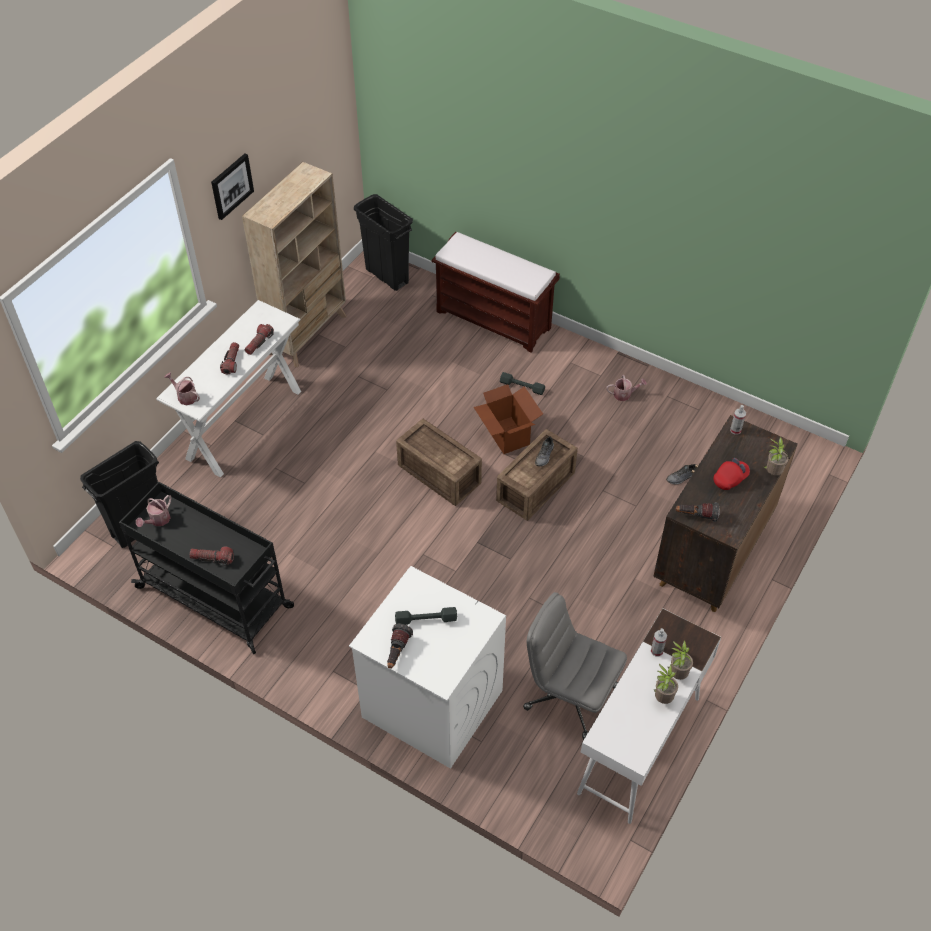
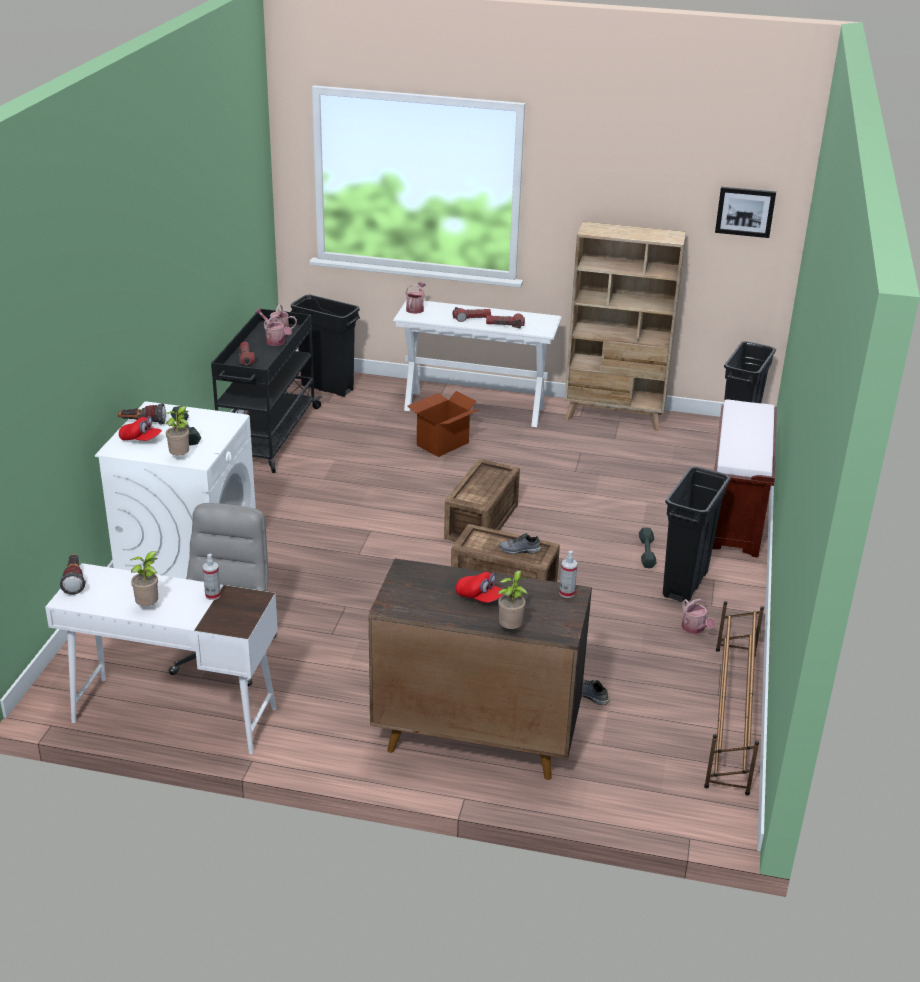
camera: 70 degrees right, 20 degrees down
(188, 525) = (277, 342): none -> watering can
(231, 186) = (587, 187): picture -> picture (745, 211)
(429, 658) = (141, 439): none -> red cap
(507, 436) = (565, 554): cardboard box -> cardboard box (442, 444)
(570, 380) = (685, 584): none -> black trash can
(677, 674) = (184, 613): potted plant -> potted plant (181, 457)
(696, 516) = (404, 578): flashlight -> flashlight (74, 581)
(723, 412) = (730, 717): none -> brown shoe rack

